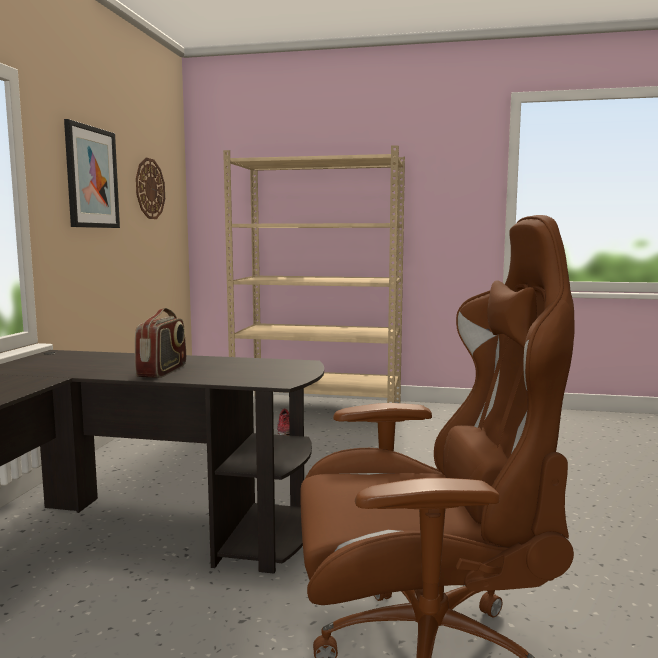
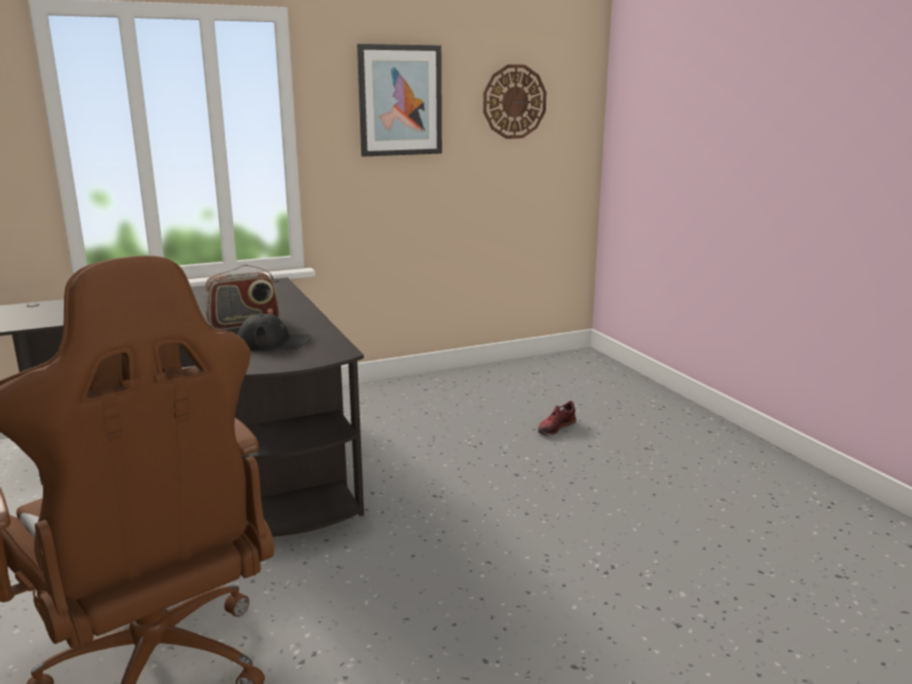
camera: 55 degrees right, 10 degrees up
(240, 371) = (274, 342): none -> black cap
(319, 408) = (656, 418): beige bookcase -> none

